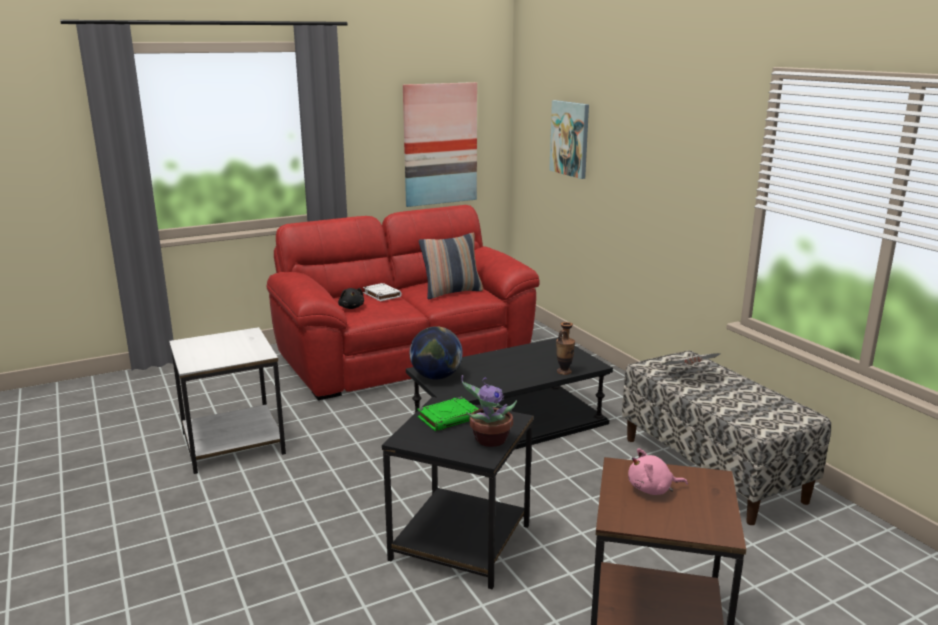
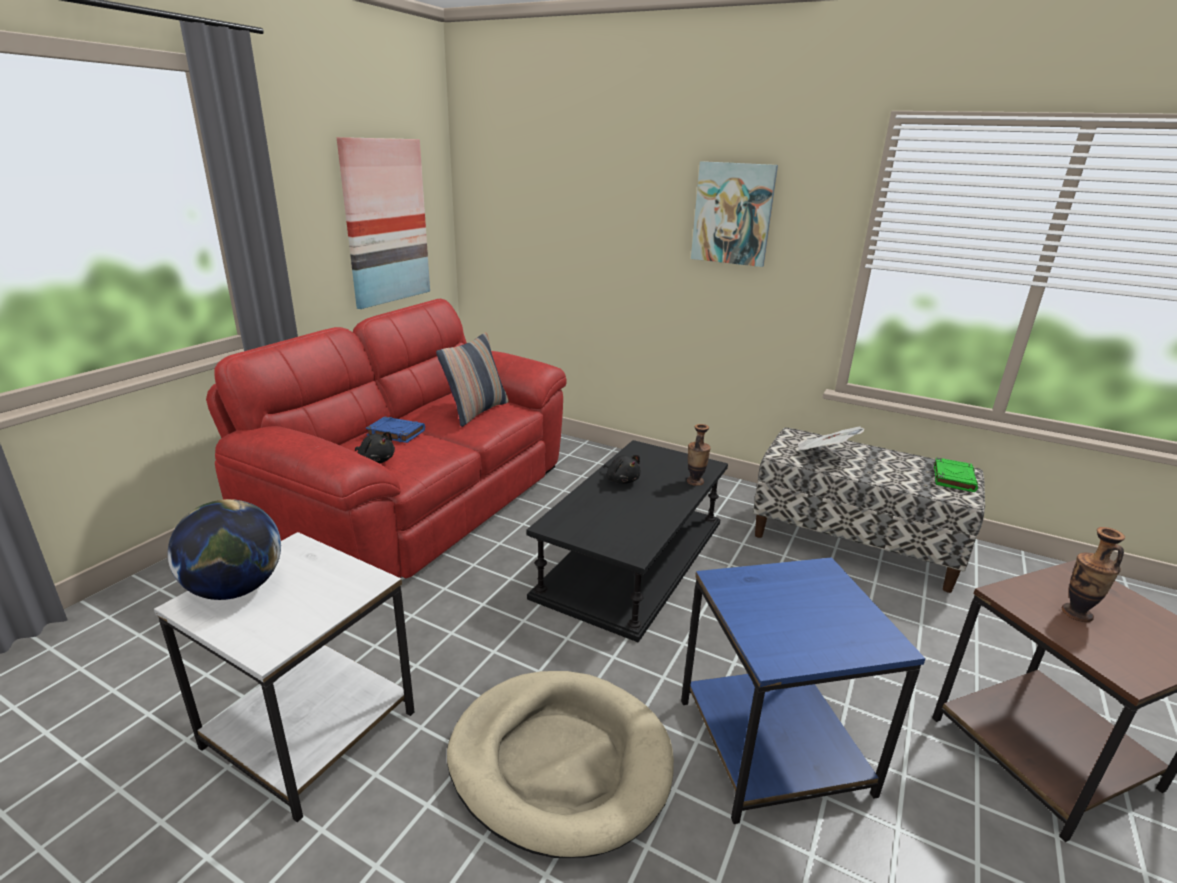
camera: 35 degrees left, 5 degrees up
(331, 500) = (560, 762): none -> beige dog bed
(381, 295) = (395, 433): white book -> blue book
(436, 377) = (578, 530): globe -> globe (235, 589)
(449, 418) = (764, 597): green book -> green book (953, 478)
(462, 541) = (773, 743): black side table -> blue side table
(488, 440) = (853, 614): potted plant -> none
(510, 358) = (621, 480): none -> black plush toy
(570, 138) = (563, 208): picture -> picture (733, 214)
(652, 489) = (1076, 613): pink plush toy -> vase

